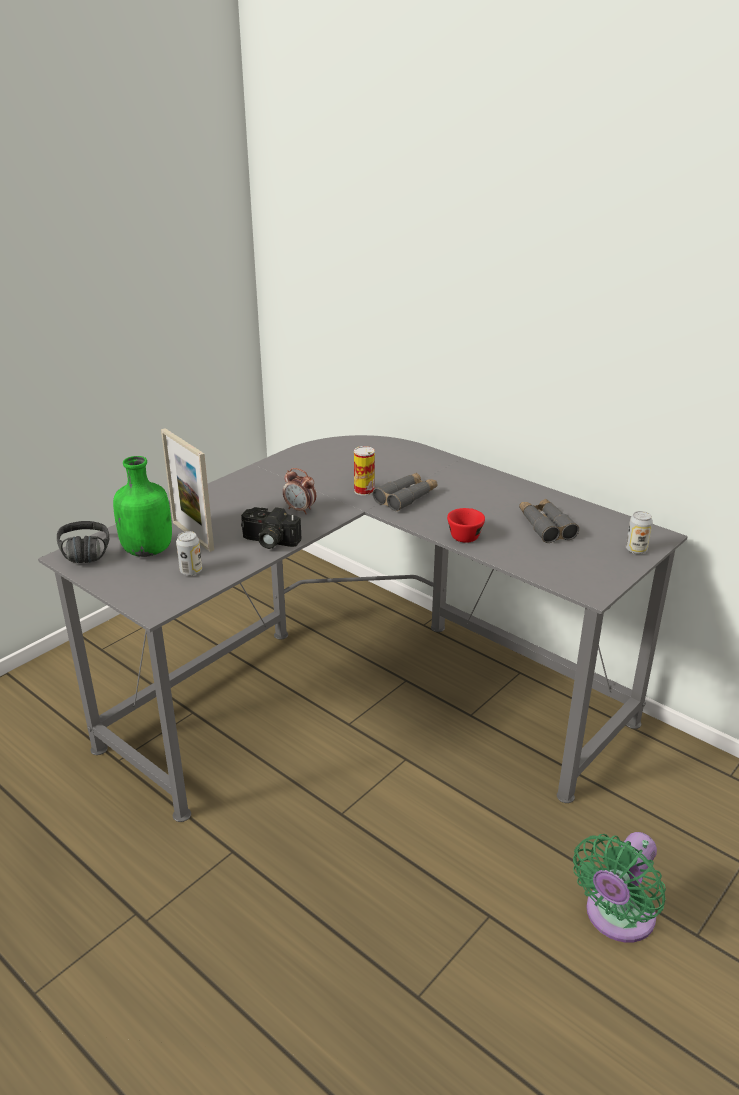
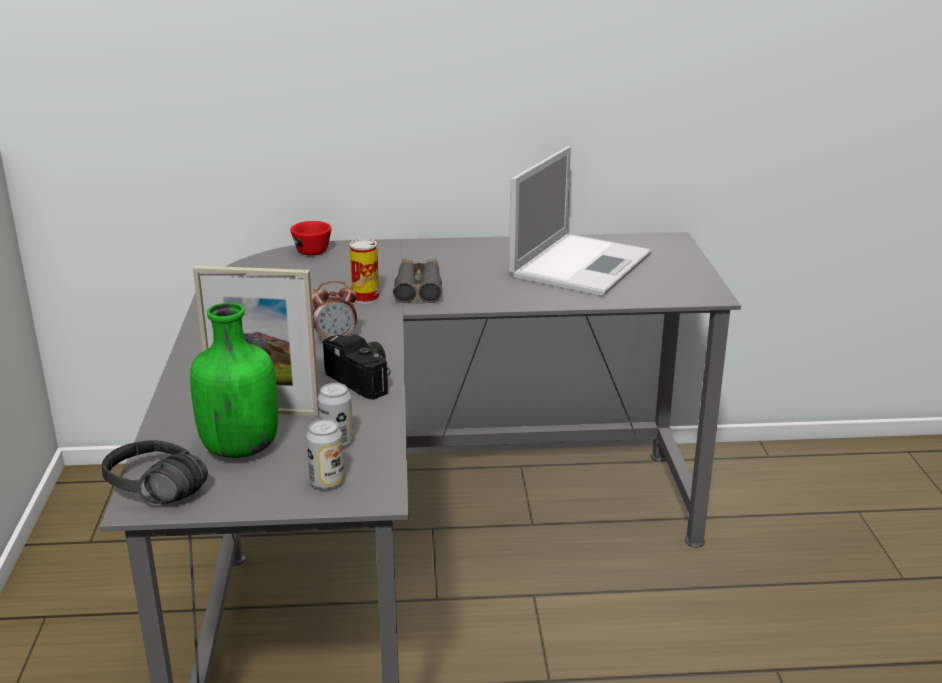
camera: 45 degrees left, 5 degrees down
(269, 541) = (364, 379): camera -> camera turned 105 degrees counterclockwise
(465, 534) = (533, 296): red cup -> red cup (309, 250)
(545, 526) = (582, 264): grey binoculars -> laptop
(616, 918) = (849, 604): green fan -> none
(636, 550) = (677, 254): can -> can (327, 482)

